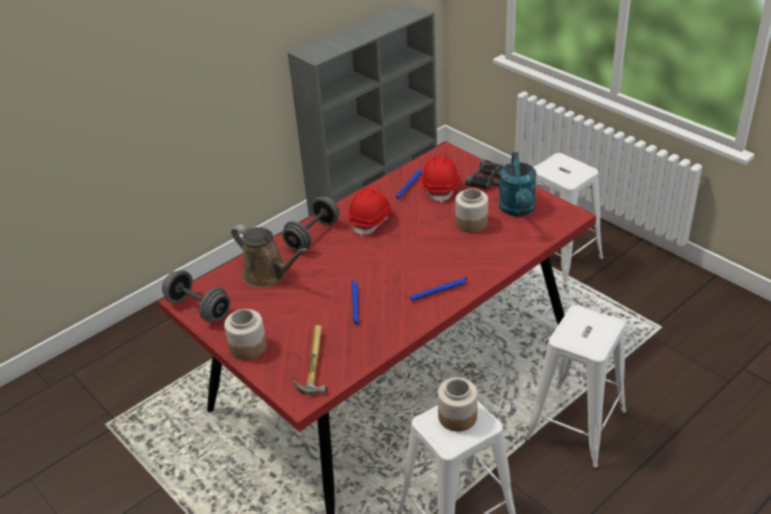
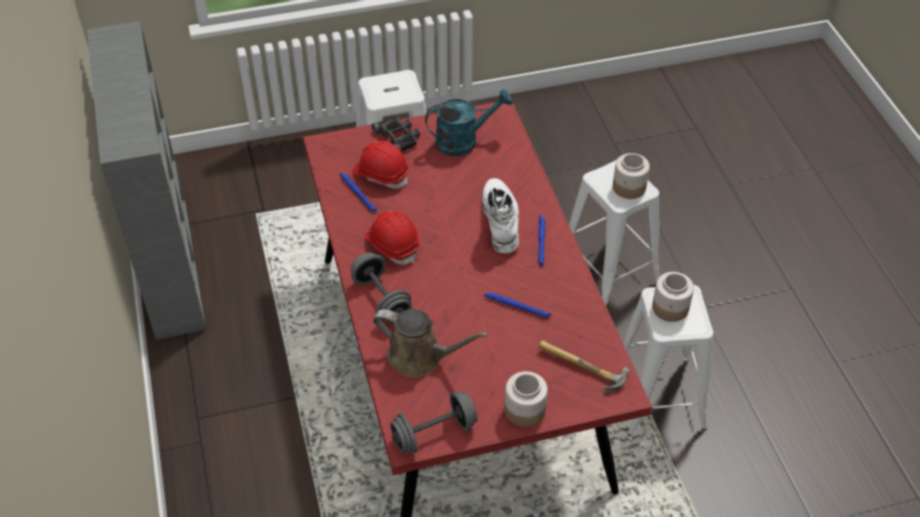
camera: 65 degrees left, 10 degrees up
(268, 275) = (420, 357): brown watering can -> brown watering can turned 45 degrees clockwise
(445, 261) = (500, 219): none -> white boot
(471, 223) = (457, 179): jar -> jar (629, 187)
(518, 210) = (464, 140): turquoise watering can -> turquoise watering can turned 45 degrees counterclockwise

